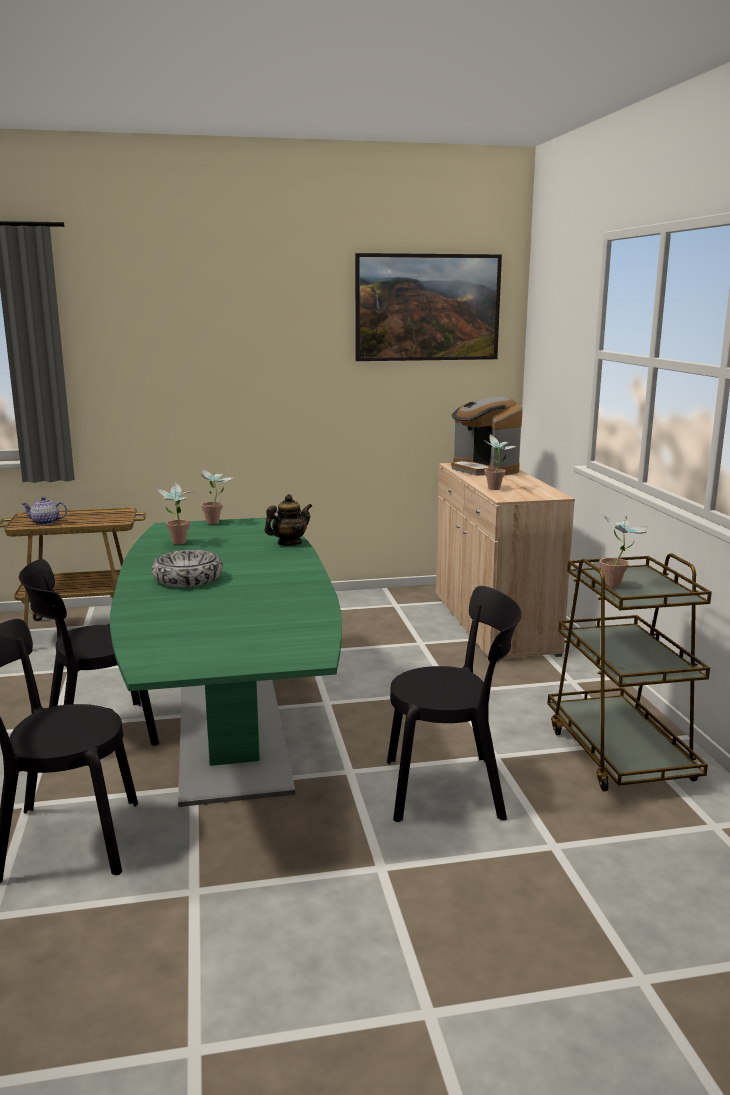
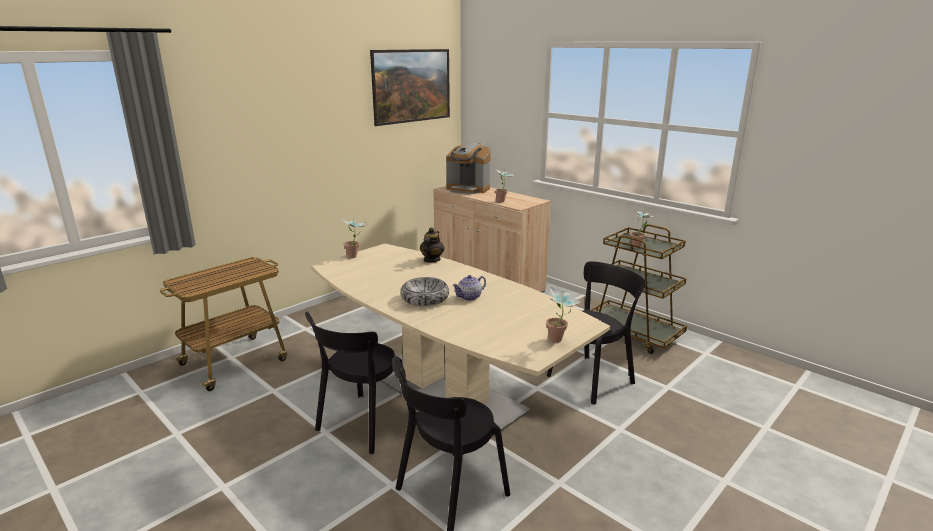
camera: 35 degrees left, 5 degrees up
(46, 522) = (207, 284): teapot -> teapot (469, 297)
(178, 544) = (364, 277): potted plant -> potted plant (559, 341)
(231, 732) = (444, 391): green dining table -> beige dining table

